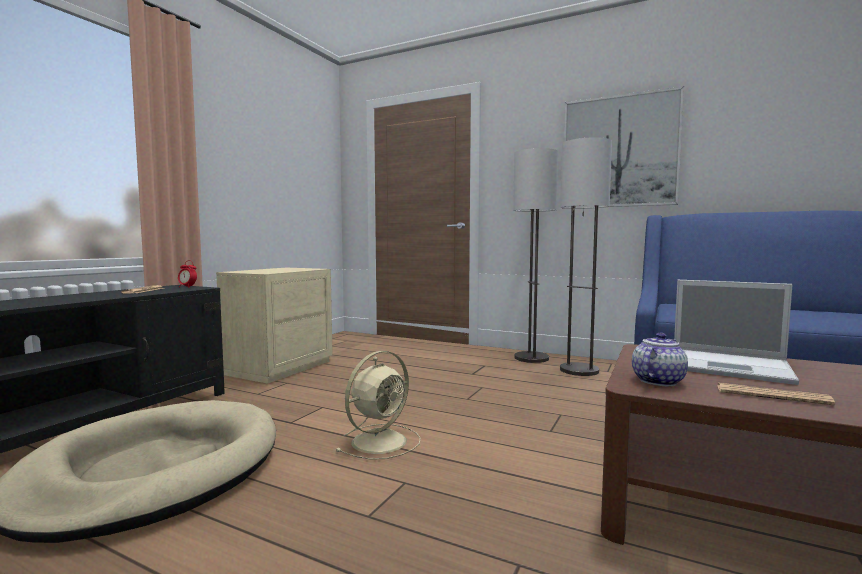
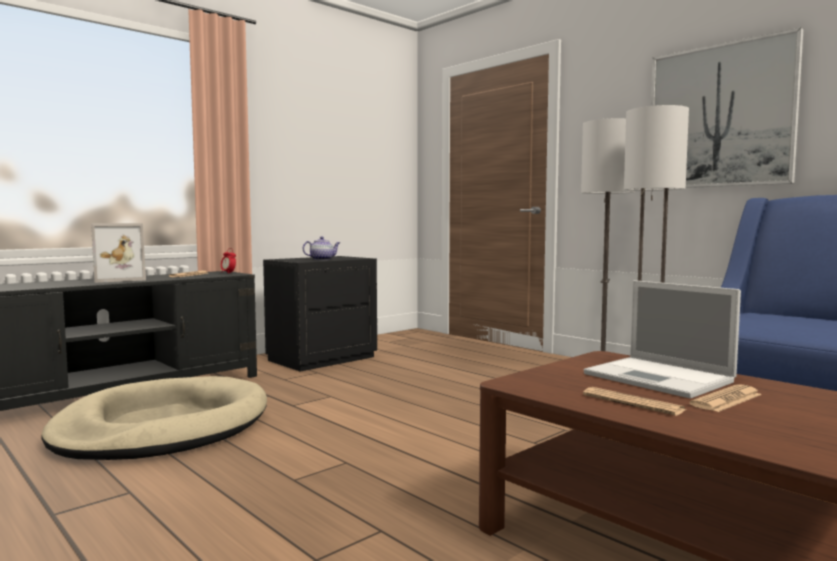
camera: 20 degrees right, 0 degrees up
(59, 299) = (119, 279): none -> picture frame
(278, 368) = (321, 358): beige nightstand -> black nightstand
(381, 441) = (357, 429): beige fan -> none
(657, 381) = (545, 381): teapot -> teapot (322, 259)
(823, 383) = (726, 400): none -> newspaper

